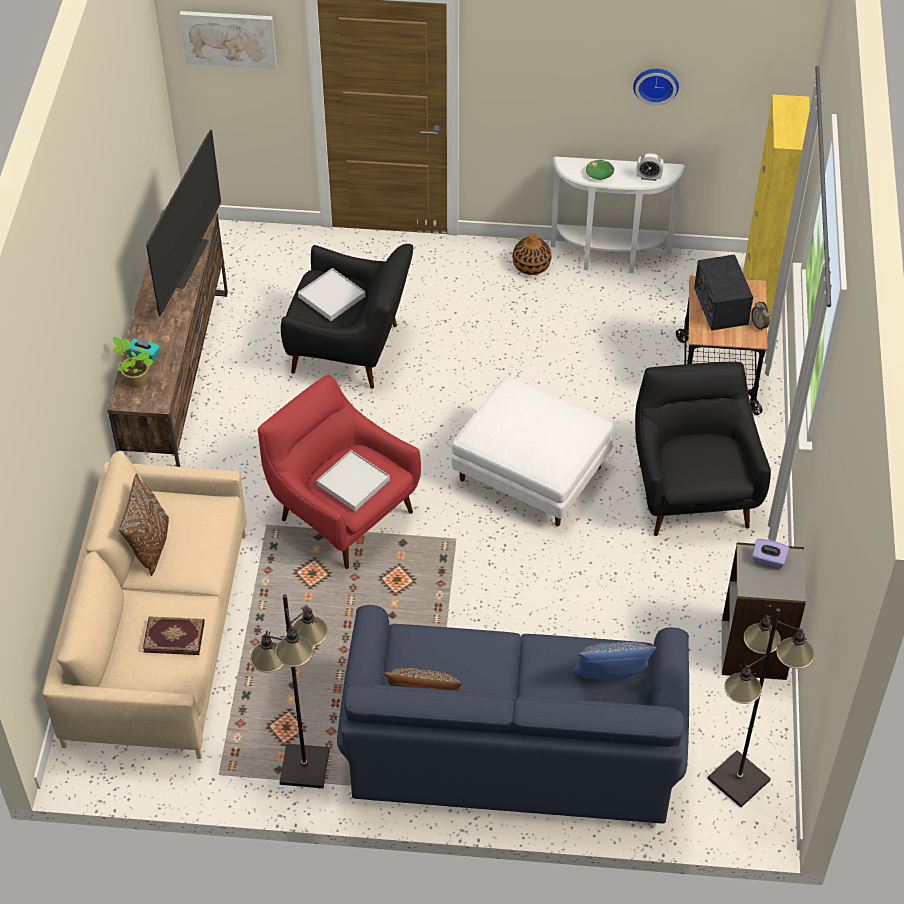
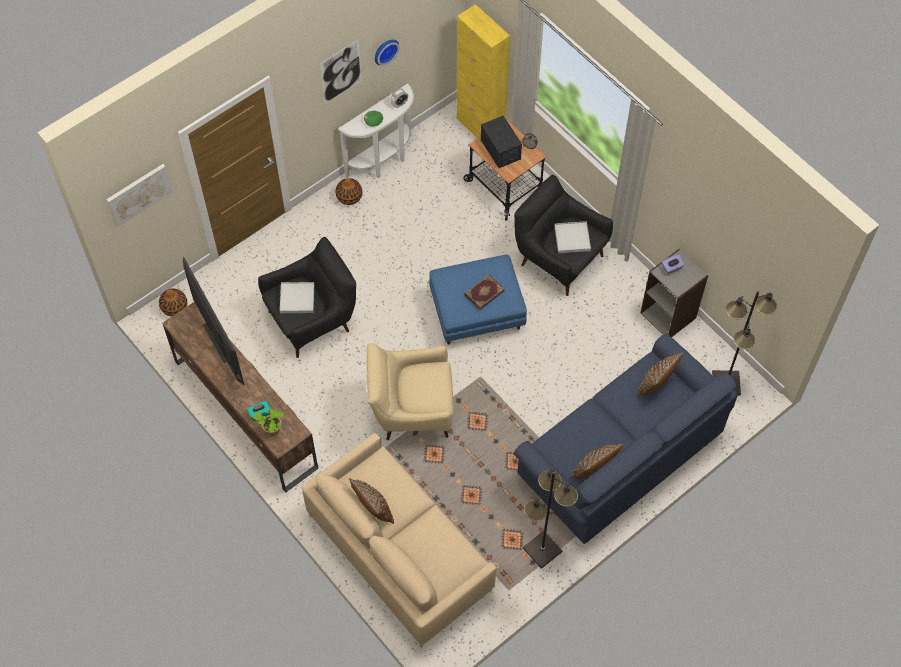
camera: 45 degrees left, 10 degrees up
(174, 636) = (441, 542): book -> book (483, 292)
(235, 240) = (174, 307): none -> vase
(342, 512) = (411, 410): red armchair -> beige armchair
(353, 482) = (428, 390): white tray -> white tray (572, 238)
(532, 474) = (477, 311): white ottoman -> blue ottoman
(576, 68) = (341, 72): none -> picture
(611, 678) = (656, 383): blue pillow -> brown pillow
(720, 305) = (500, 149): radio -> radio turned 150 degrees counterclockwise

